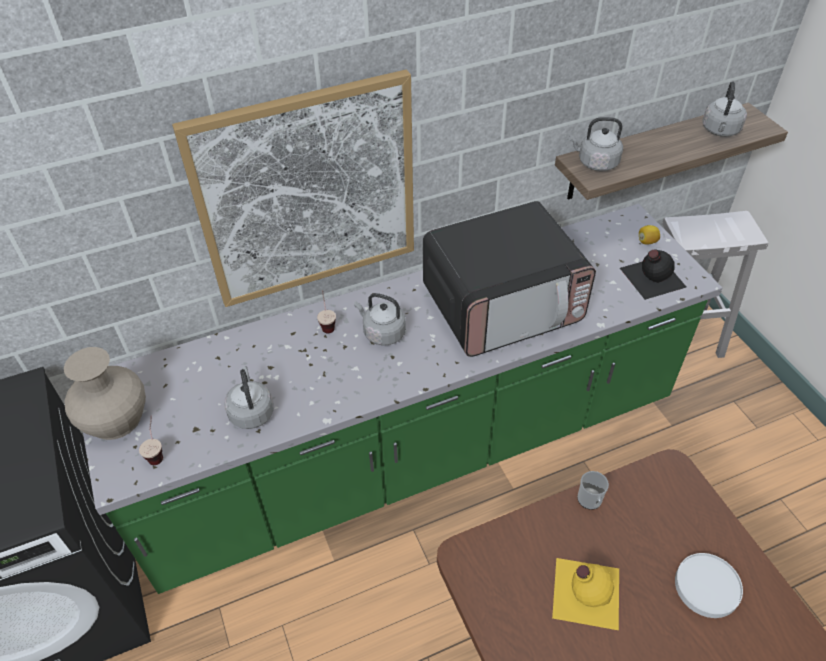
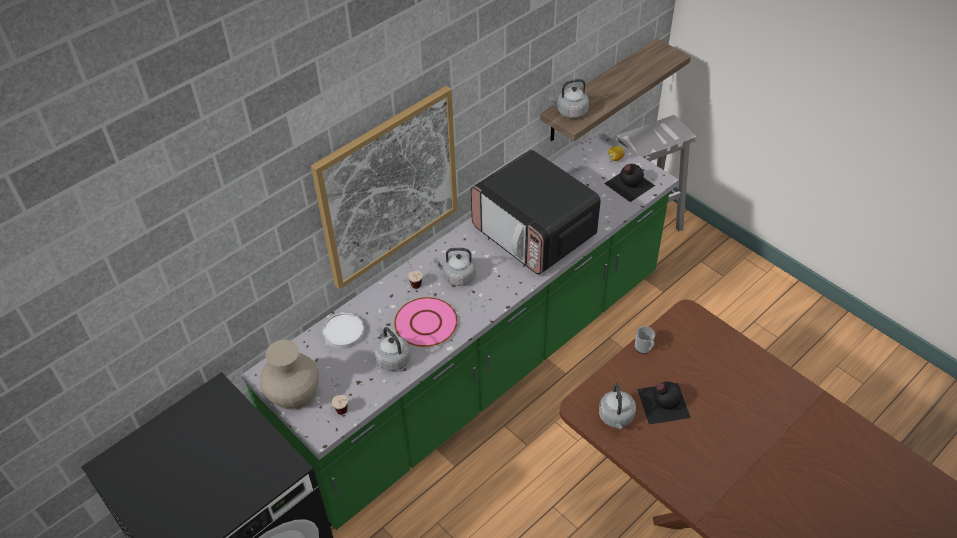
camera: 20 degrees left, 0 degrees up
(315, 379) = (426, 323): none -> pink plate
(503, 305) = (534, 233): microwave -> microwave turned 90 degrees clockwise
(585, 591) = (662, 402): yellow bottle -> black bottle
(707, 586) = (733, 376): white plate -> white plate (344, 332)
(720, 131) = (645, 66): grey kettle -> grey kettle (616, 418)

